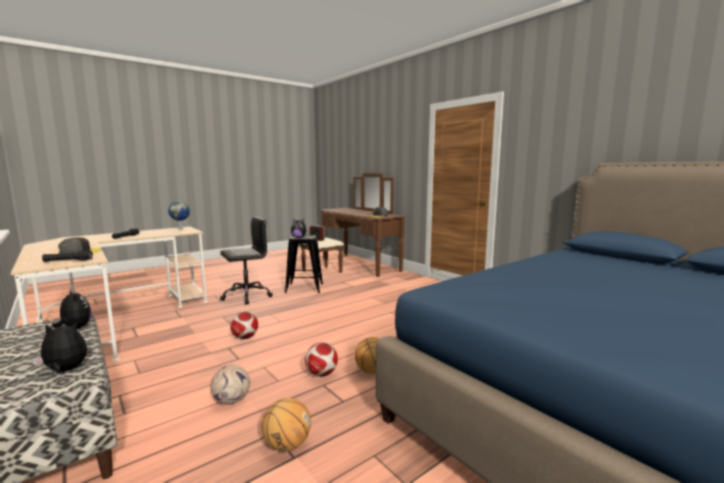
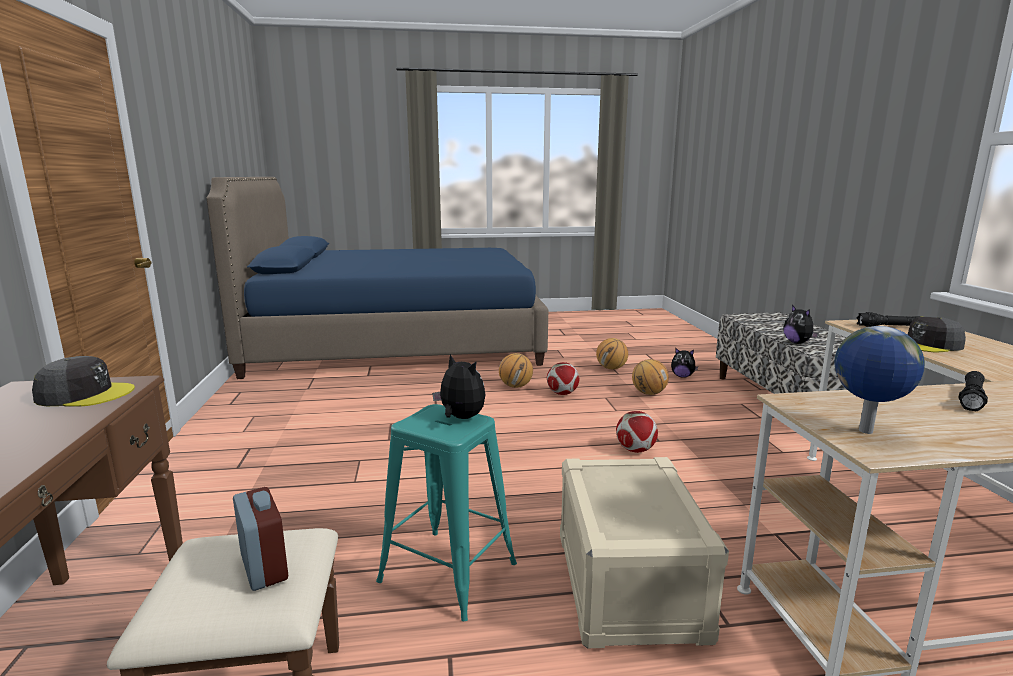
camera: 150 degrees left, 5 degrees up
(65, 370) = (755, 320): plush toy -> plush toy (682, 376)
(232, 400) = (648, 393): football -> basketball
(246, 296) = (627, 584): black office chair -> beige storage box
(304, 288) = (448, 572): black stool -> turquoise stool

